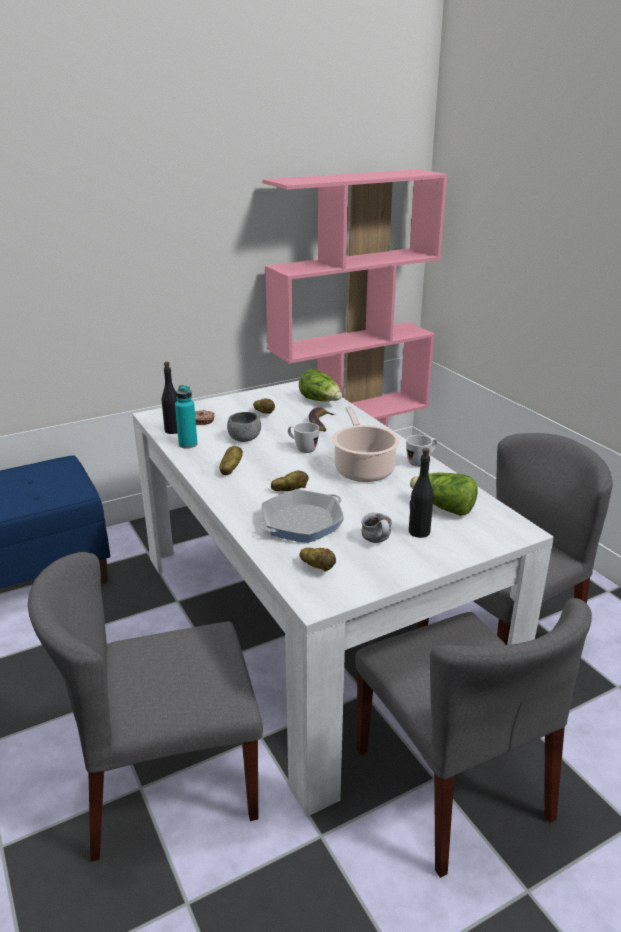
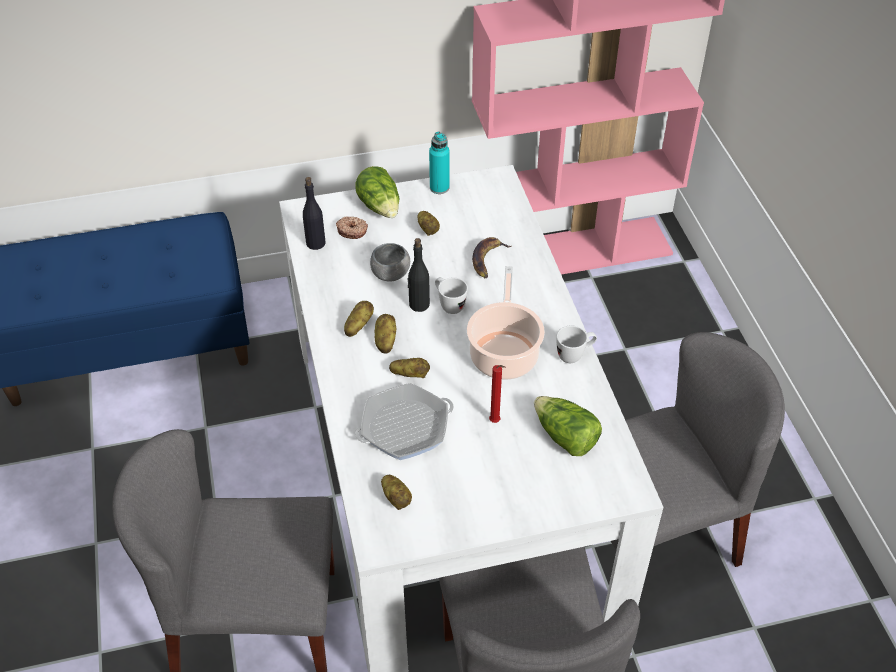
camera: 15 degrees right, 20 degrees up
(188, 444) = (325, 272): turquoise bottle -> turquoise bottle (439, 188)
(258, 475) = (385, 341): none -> potato
(320, 401) = (504, 216): lettuce -> lettuce (380, 206)
(378, 541) = (472, 473): mug -> none
(380, 507) = (496, 422): none -> red candle
(418, 532) = (520, 469): black bottle -> black bottle (419, 304)

